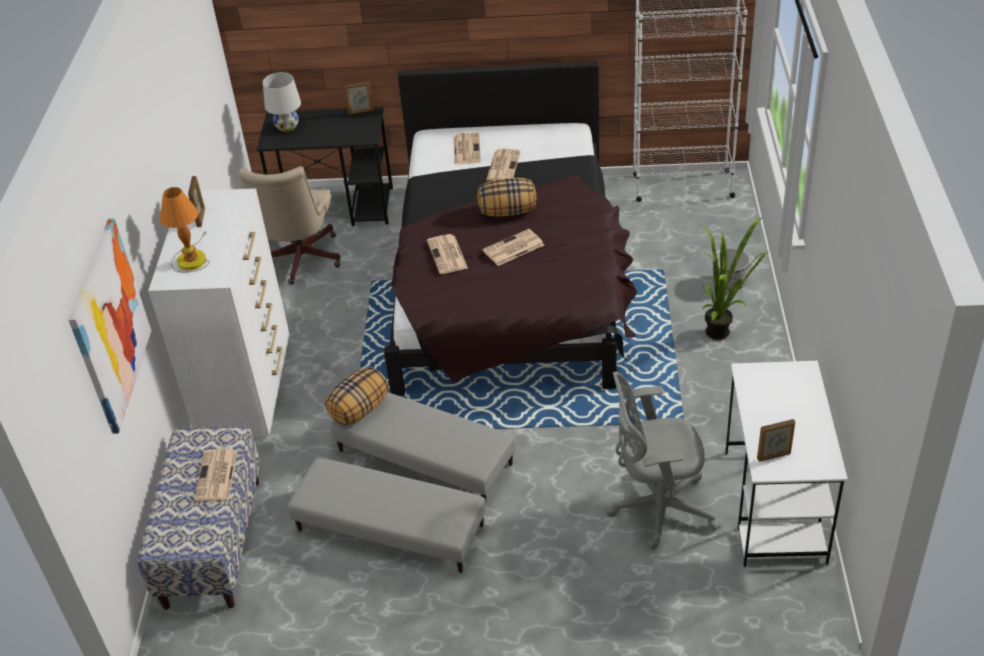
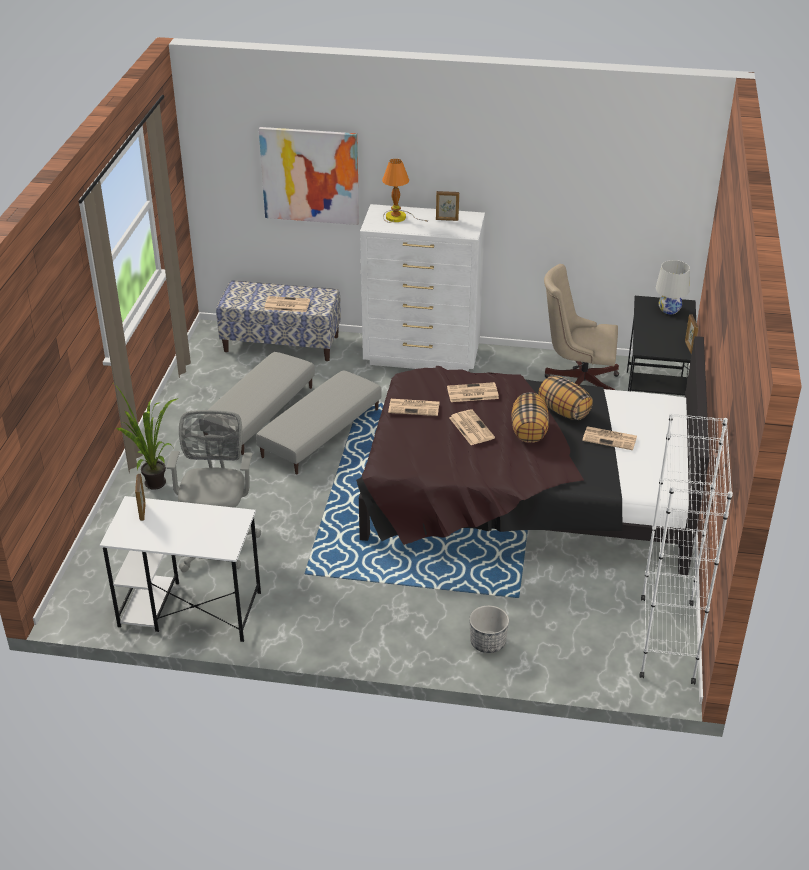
camera: 95 degrees right, 5 degrees down
(360, 410) = (351, 381): pillow -> pillow (563, 411)
(466, 149) = (644, 420): newspaper -> newspaper (414, 407)
(723, 333) = (412, 622): potted plant -> potted plant (154, 487)

